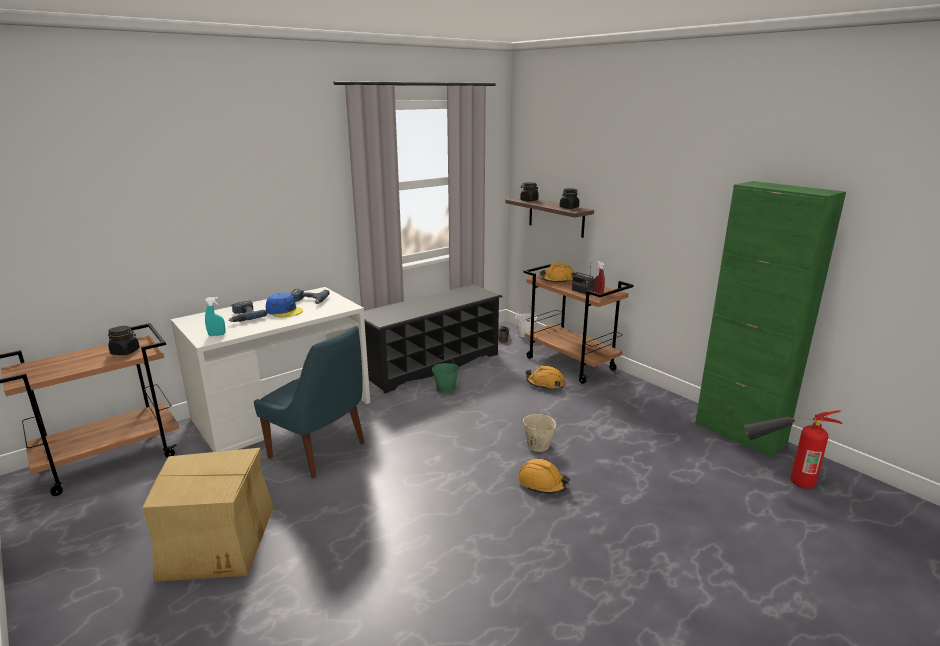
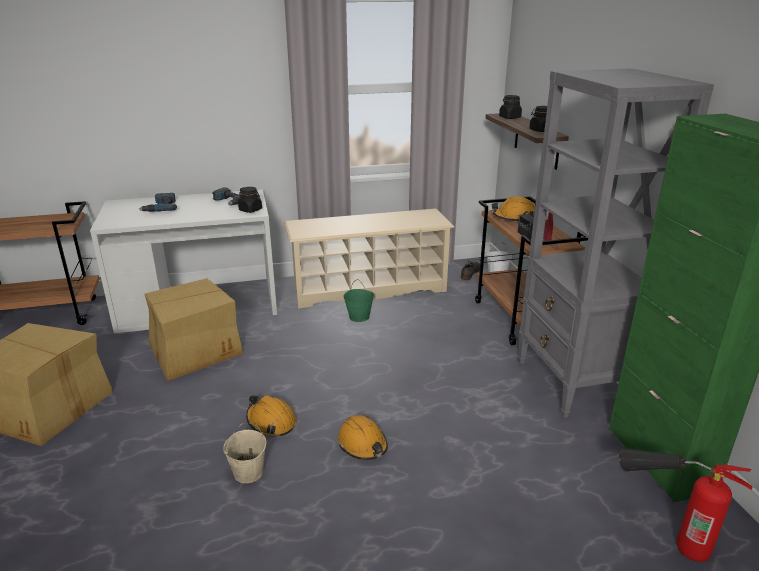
camera: 25 degrees right, 5 degrees up
(125, 352) = (49, 224): black jar -> black jar (250, 210)
(217, 335) = (118, 221): turquoise spray bottle -> none
(284, 311) = (198, 207): blue cap -> none
(320, 451) = (193, 351): blue chair -> cardboard box
(432, 365) = (369, 289): black shoe rack -> beige shoe rack
(537, 445) = (396, 402): beige bucket -> beige bucket (248, 472)
(545, 384) = (468, 335): orange hard hat -> orange hard hat (271, 422)
(647, 400) = (573, 383): none -> grey bookcase

